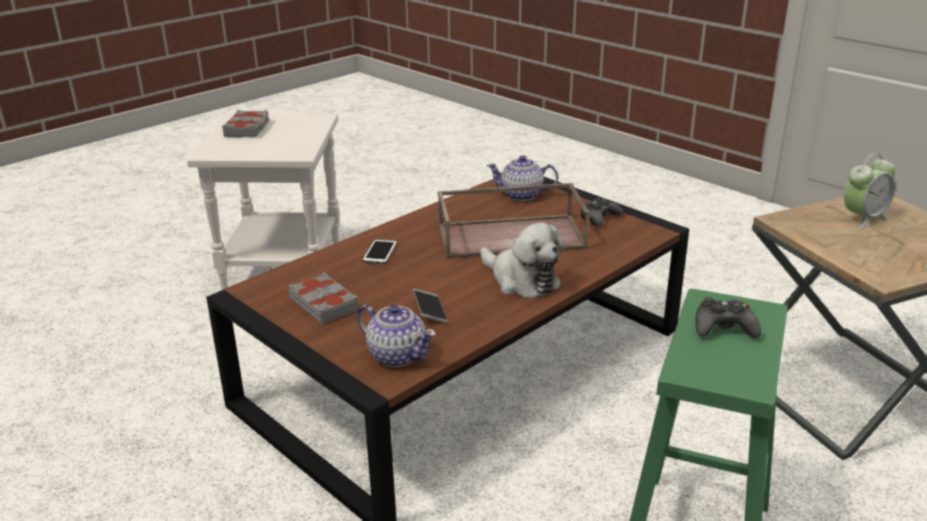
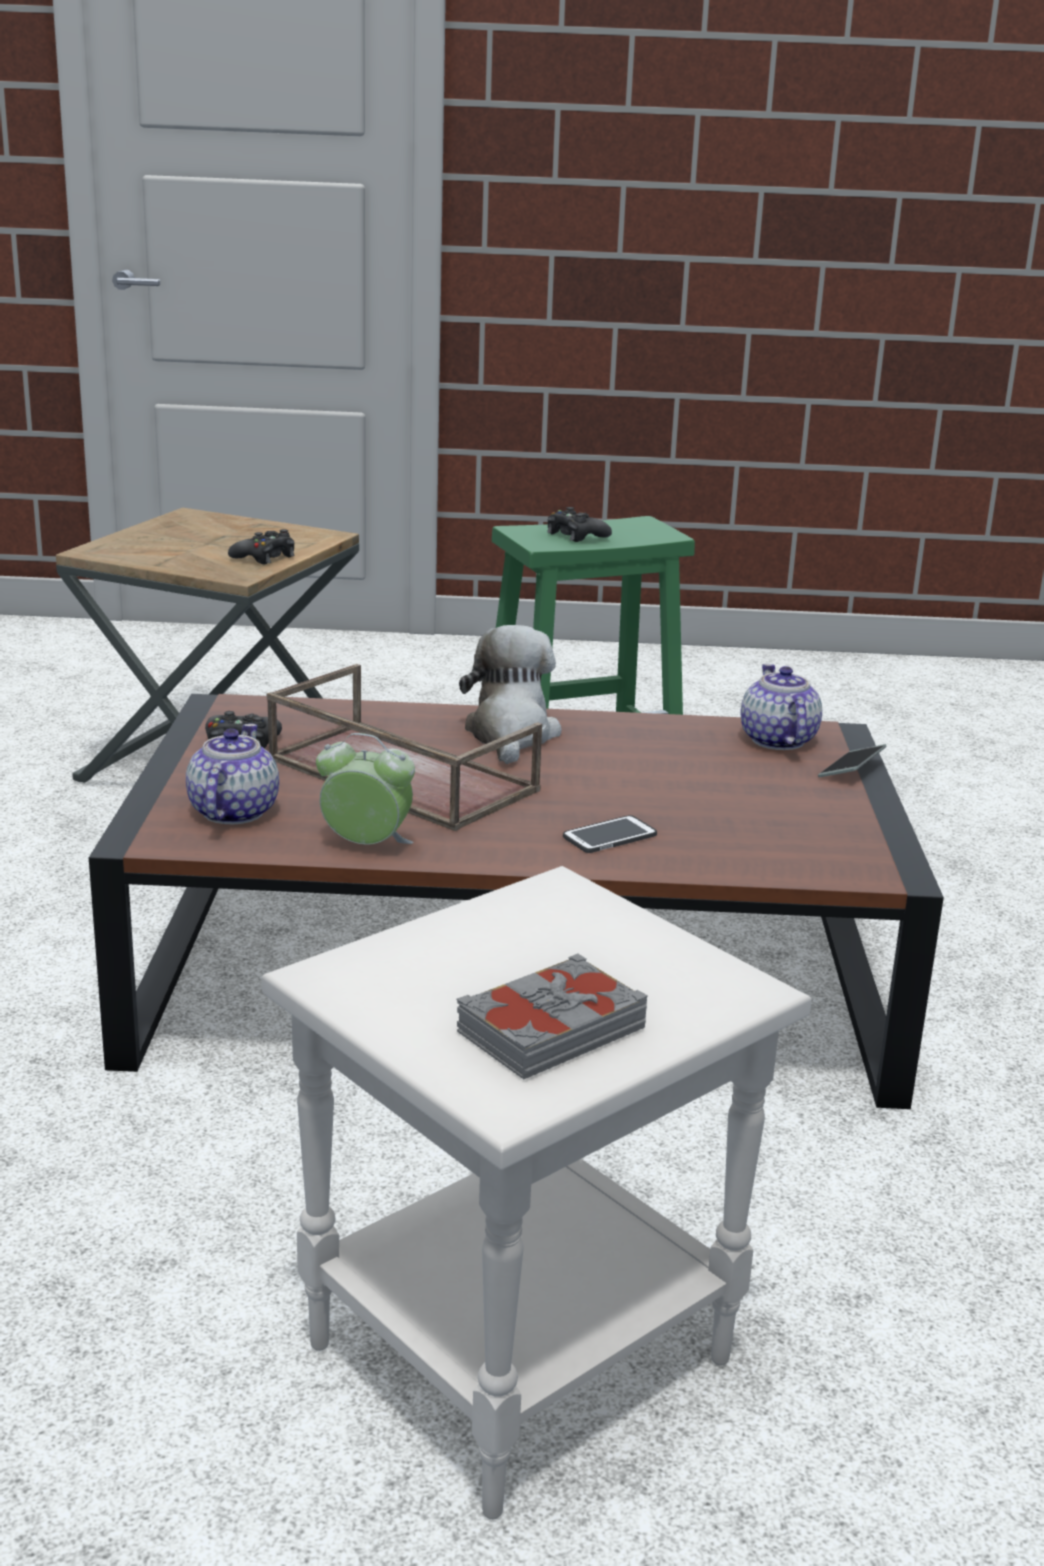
camera: 135 degrees left, 5 degrees down
(324, 304) = (786, 813): grey book -> none
(429, 311) = (673, 756): phone -> phone (851, 769)
(522, 195) = (232, 812): teapot -> teapot turned 135 degrees counterclockwise
(823, 238) = (265, 557): none -> black game controller
(863, 218) = (176, 550): alarm clock -> alarm clock (366, 846)

